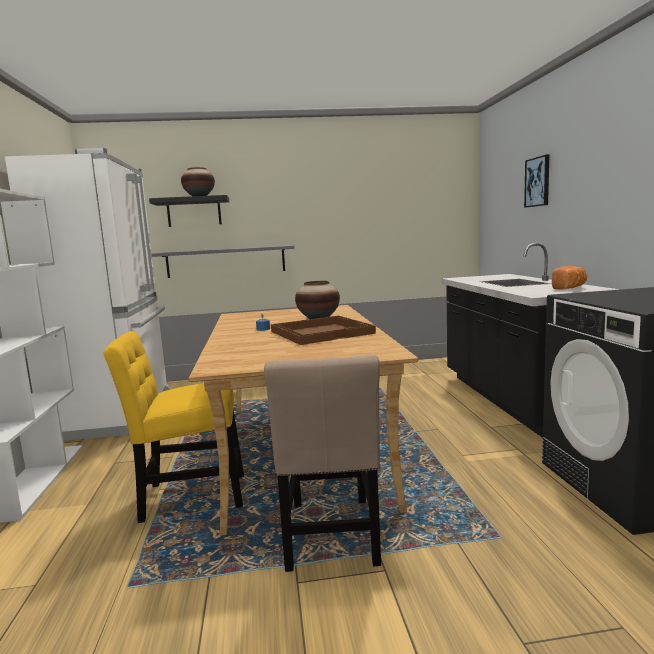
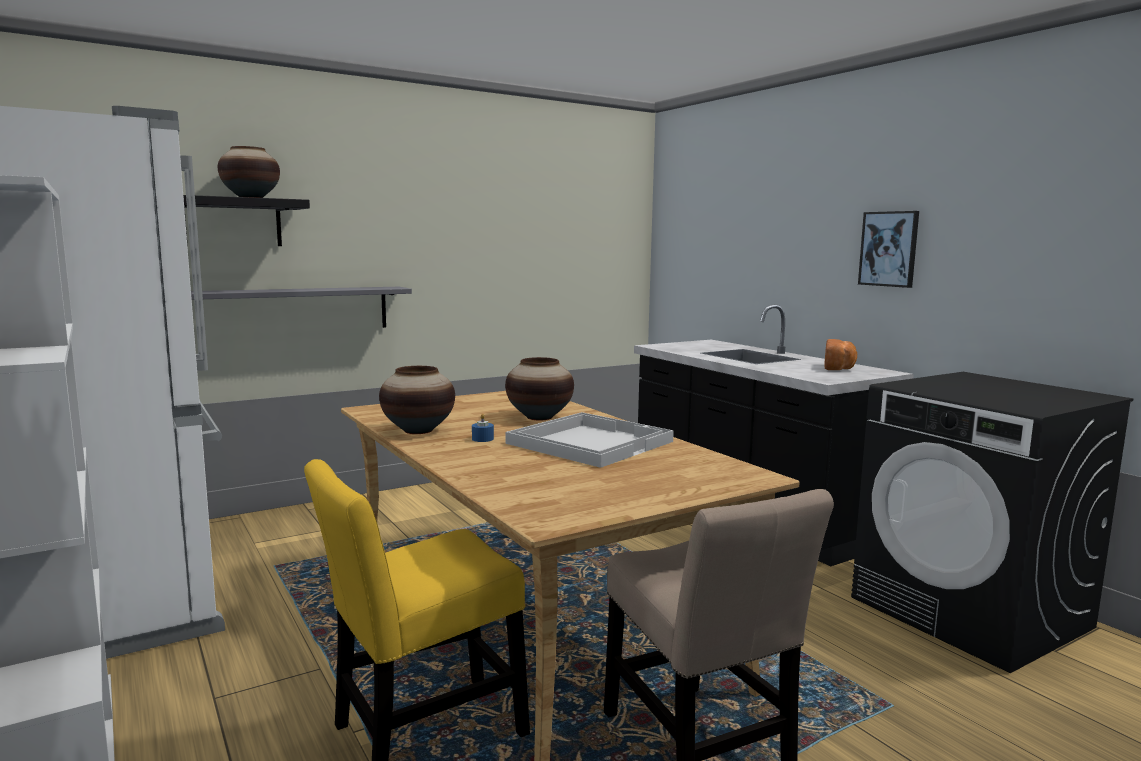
camera: 25 degrees left, 0 degrees up
(237, 324) = (417, 431): none -> vase
(322, 332) = (589, 442): brown tray -> white tray
(538, 182) = (763, 223): picture -> picture (889, 249)

